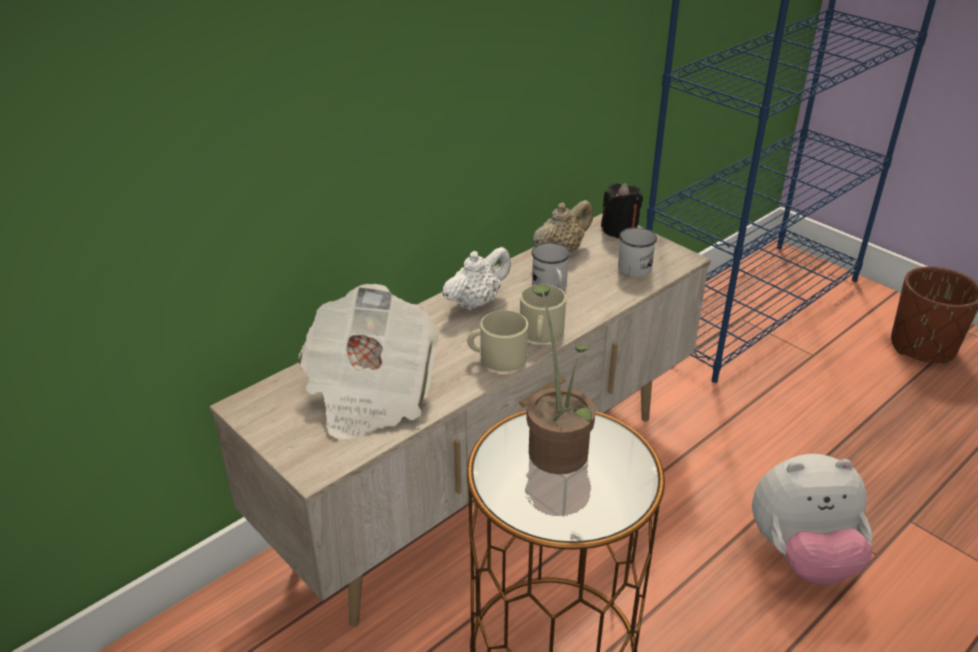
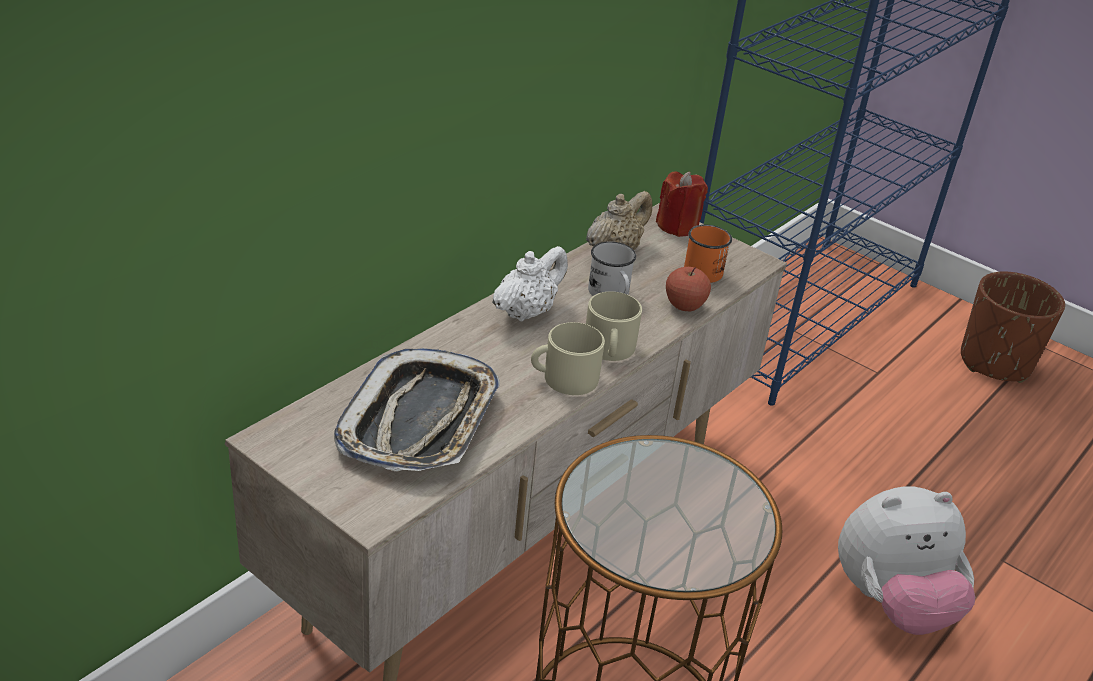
camera: 10 degrees left, 0 degrees up
(370, 392) = (420, 421): newspaper -> tray
(557, 446) = (655, 482): potted plant -> none
(613, 296) = (684, 306): none -> apple
(619, 230) = (677, 226): black candle -> red candle
(637, 265) = (705, 269): white mug -> orange mug

